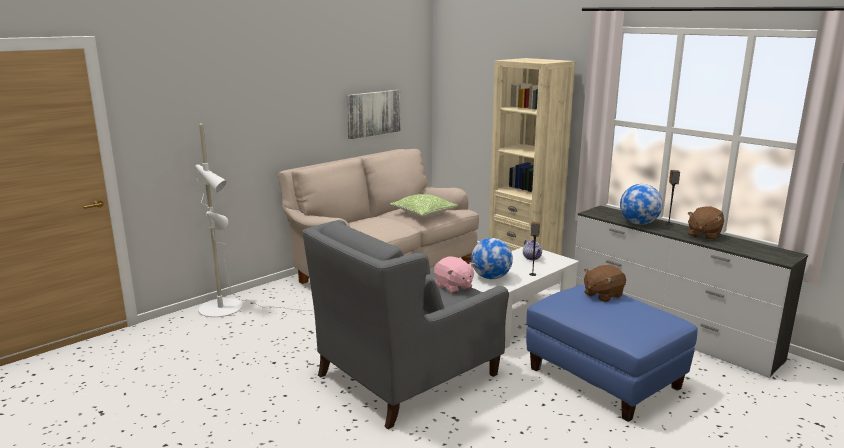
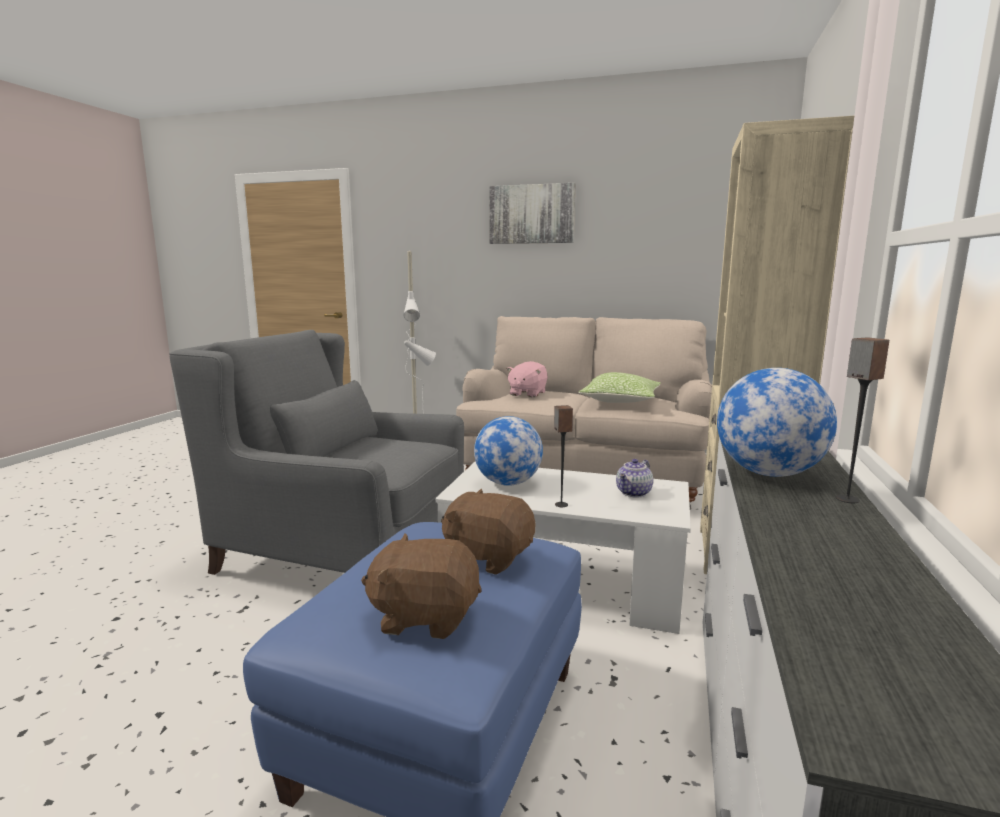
camera: 60 degrees right, 5 degrees down
(373, 113) = (658, 268): picture -> picture (531, 214)
(453, 287) = (396, 457): pink plush toy -> pink plush toy (527, 394)
(703, 235) = (847, 548): brown plush toy -> brown plush toy (425, 616)

